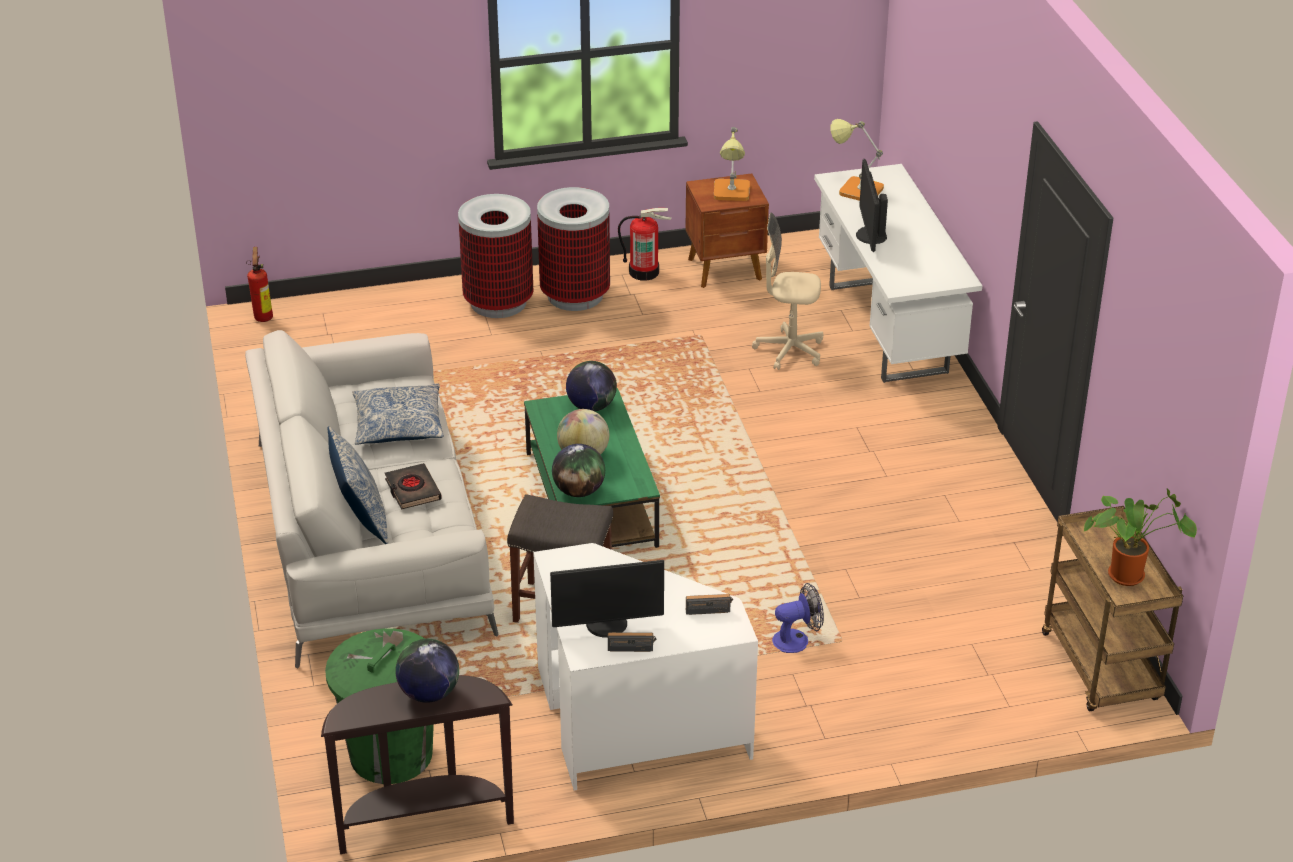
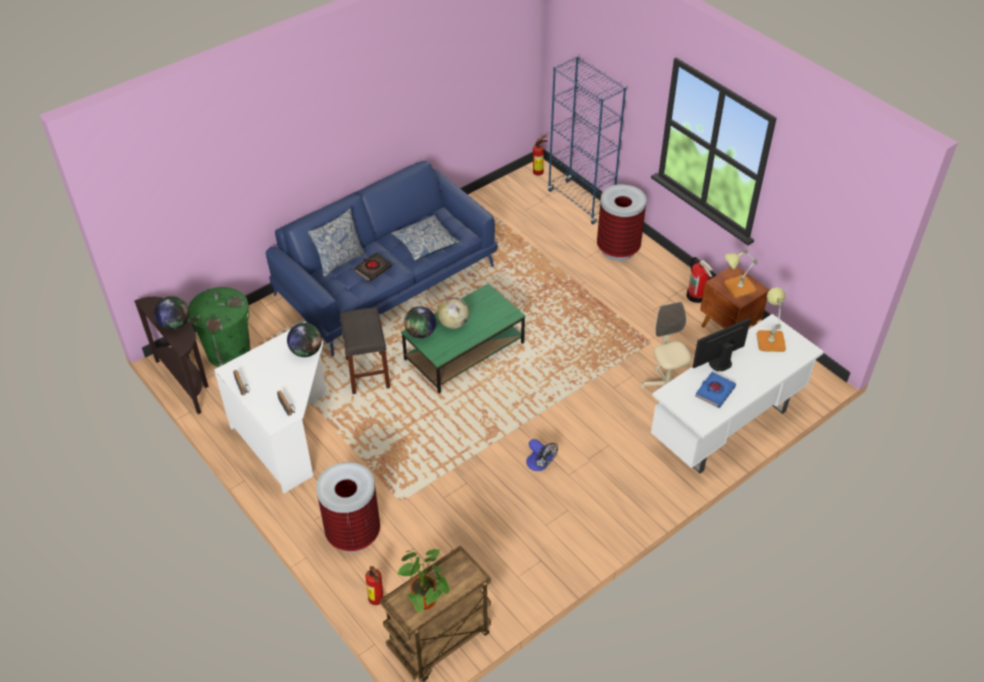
camera: 65 degrees right, 10 degrees up
(370, 302) = (580, 202): none -> blue bookcase
(371, 533) = (387, 280): white sofa -> blue sofa
(575, 295) = (649, 276): trash can -> trash can (353, 534)
(591, 406) = (500, 311): globe -> globe (306, 351)
(607, 625) = (256, 370): monitor -> none
(797, 639) = (391, 480): fan -> fan (540, 465)
(917, 255) = (714, 392): none -> blue book
(1006, 710) = (377, 601): none -> fire extinguisher

